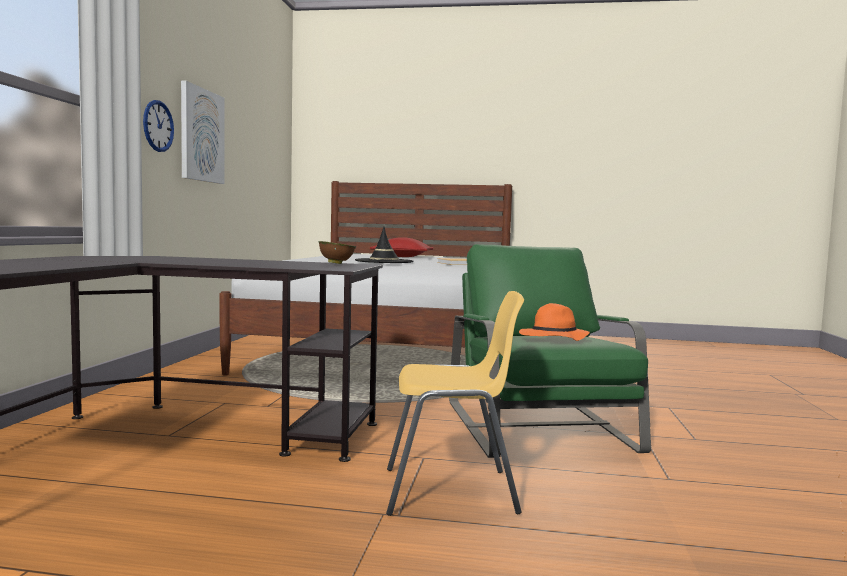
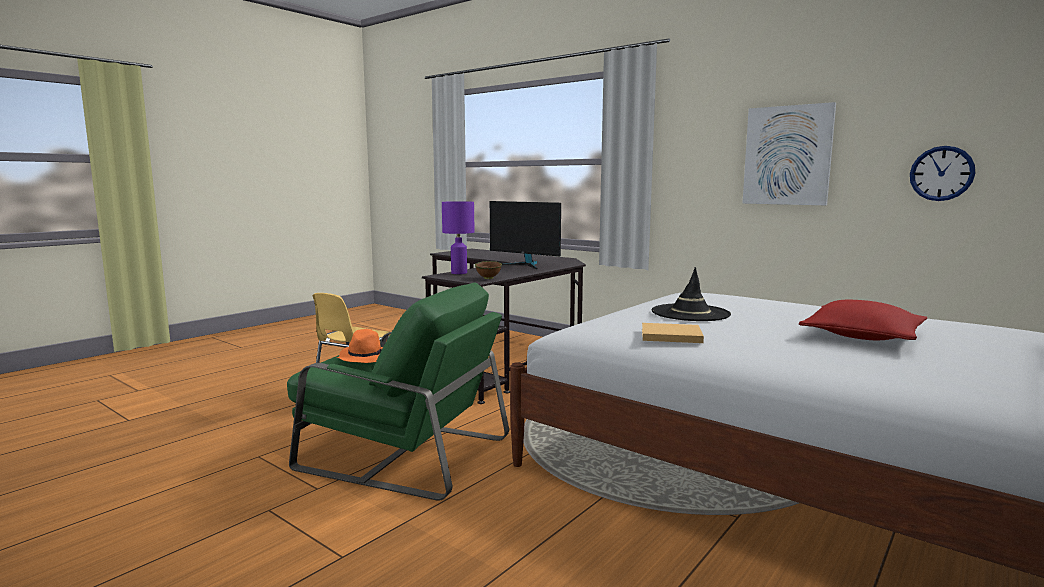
camera: 120 degrees right, 5 degrees up
(158, 126) = (709, 160): wall clock -> wall clock (941, 173)
(186, 260) = (525, 265): none -> monitor
(302, 267) = (459, 273): none -> purple table lamp

